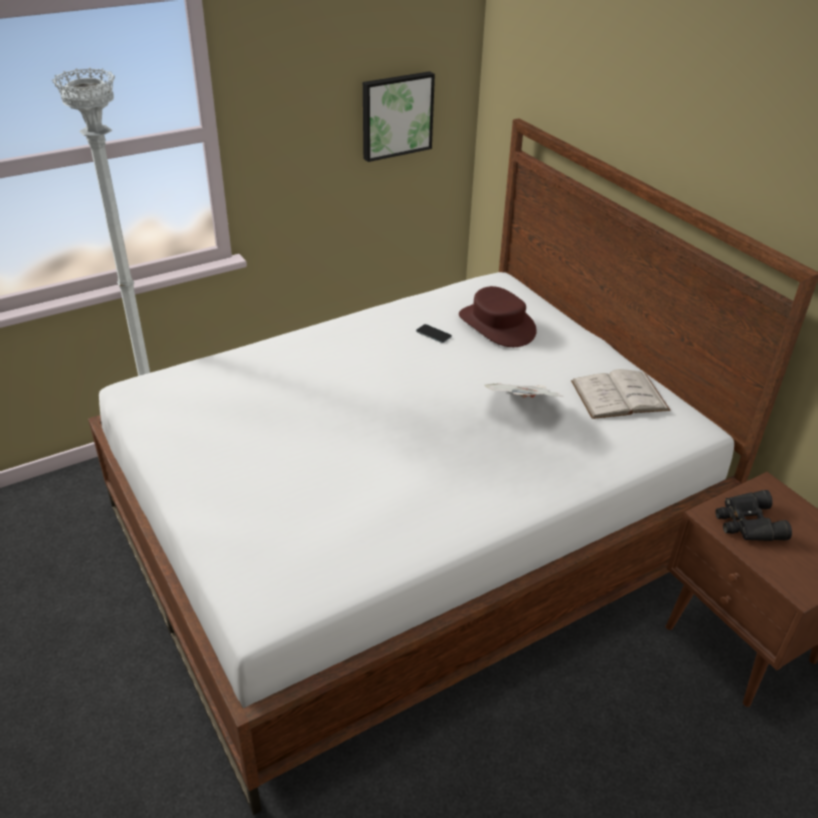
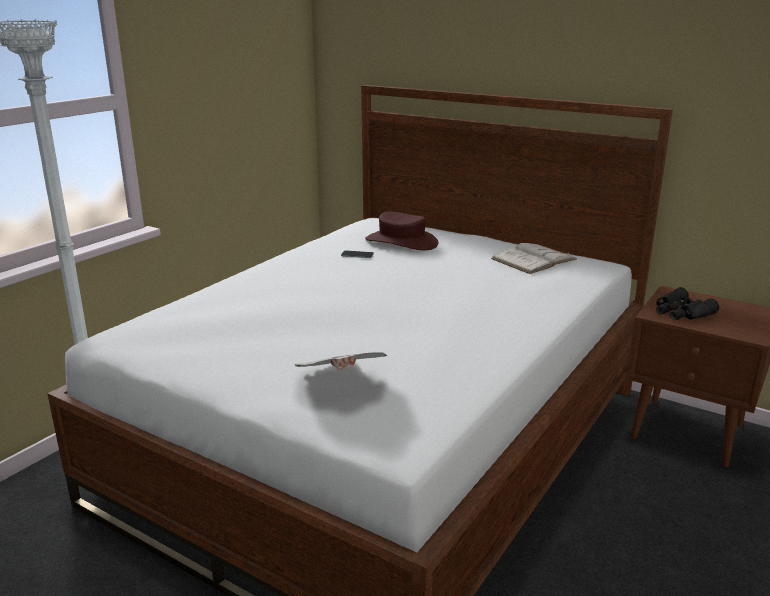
camera: 25 degrees left, 15 degrees down
(396, 115) = (261, 95): picture -> none
(523, 407) = (473, 278): newspaper -> newspaper (340, 383)

